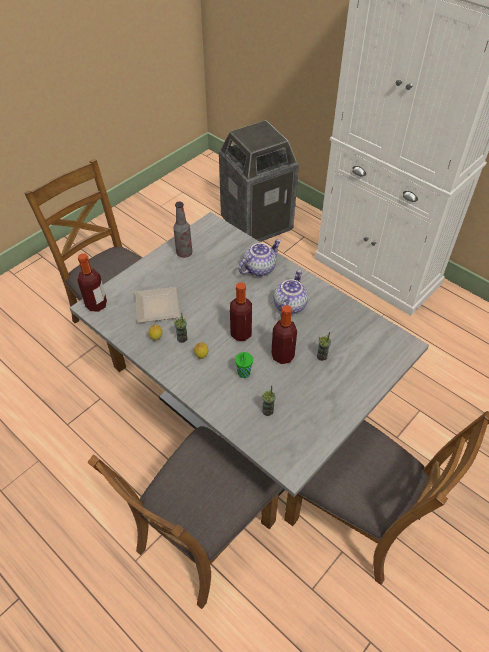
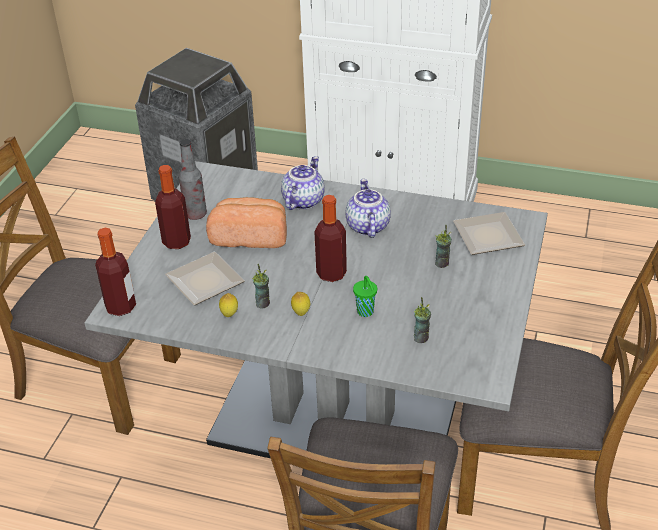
camera: 25 degrees left, 10 degrees down
(207, 283) = (250, 236): none -> bread
(282, 356) = (397, 278): bottle -> bottle (176, 242)
(368, 346) = (485, 235): none -> plate

